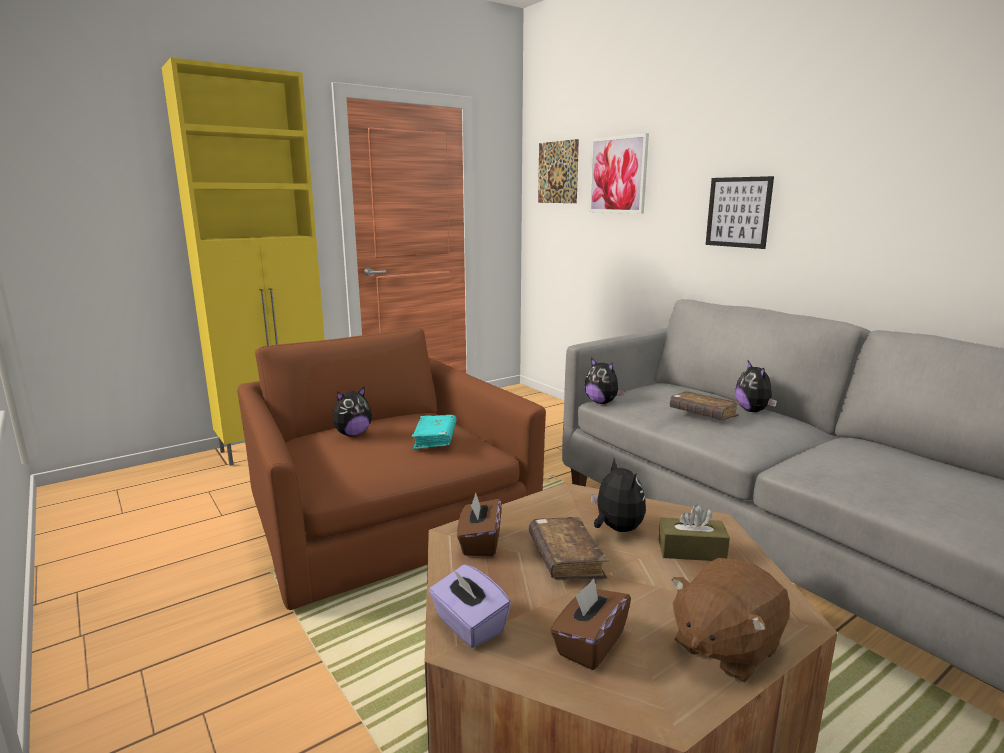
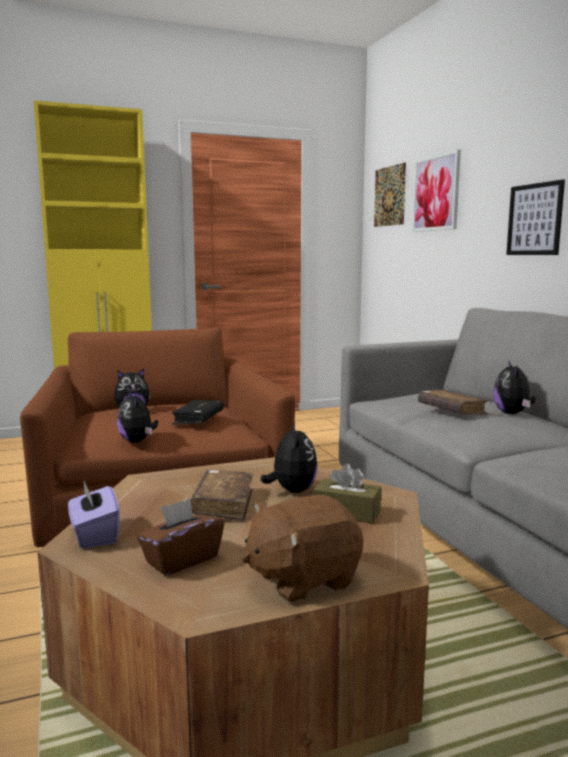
camera: 15 degrees right, 5 degrees down
(435, 439) = (198, 419): turquoise book -> black book
(480, 543) = (160, 487): brown tissue box -> none
(602, 402) = (370, 402): plush toy -> plush toy (137, 441)

